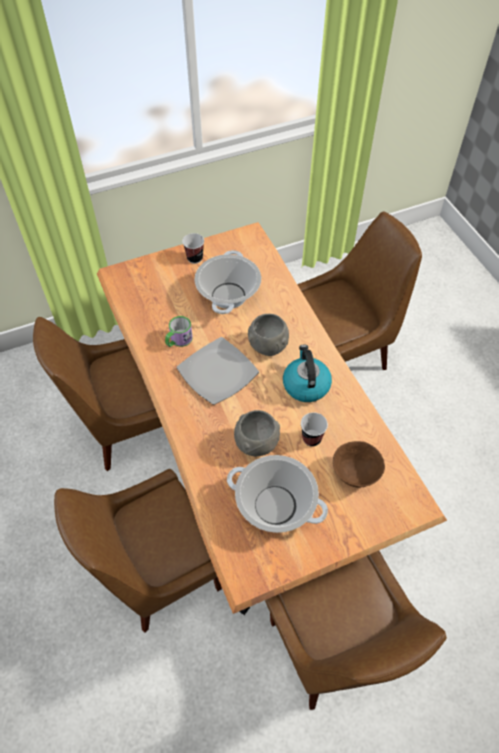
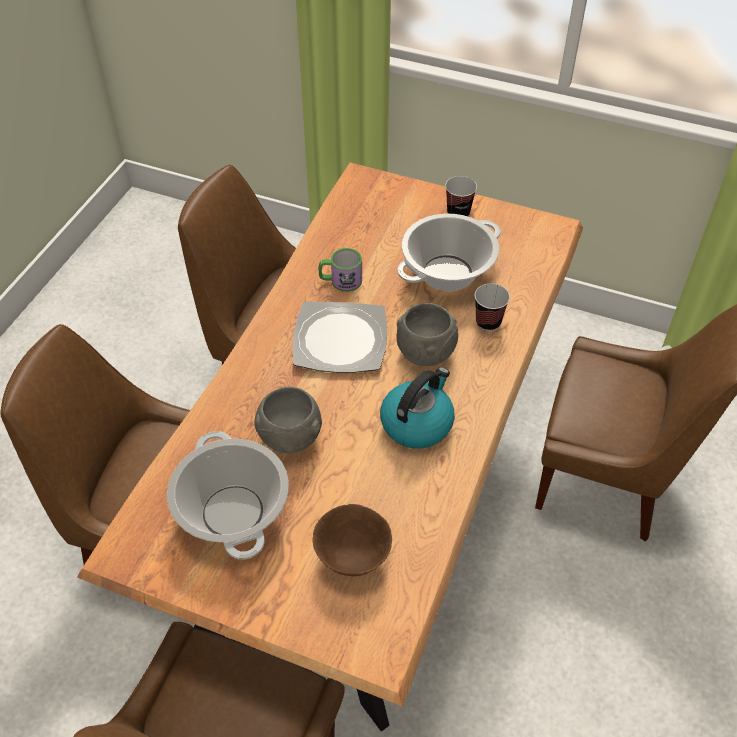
camera: 45 degrees right, 5 degrees down
(311, 438) = (353, 481): cup -> cup (488, 322)

